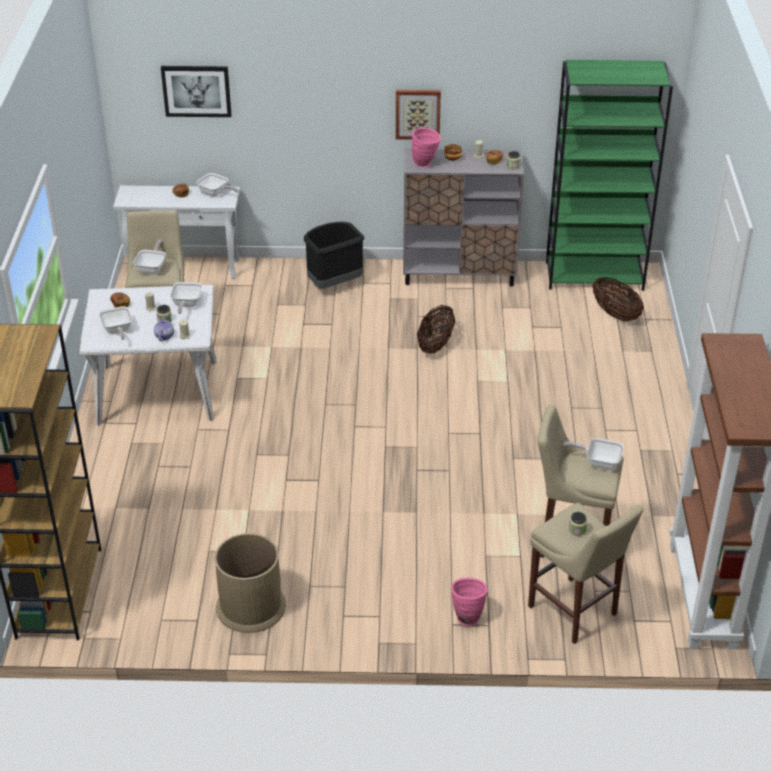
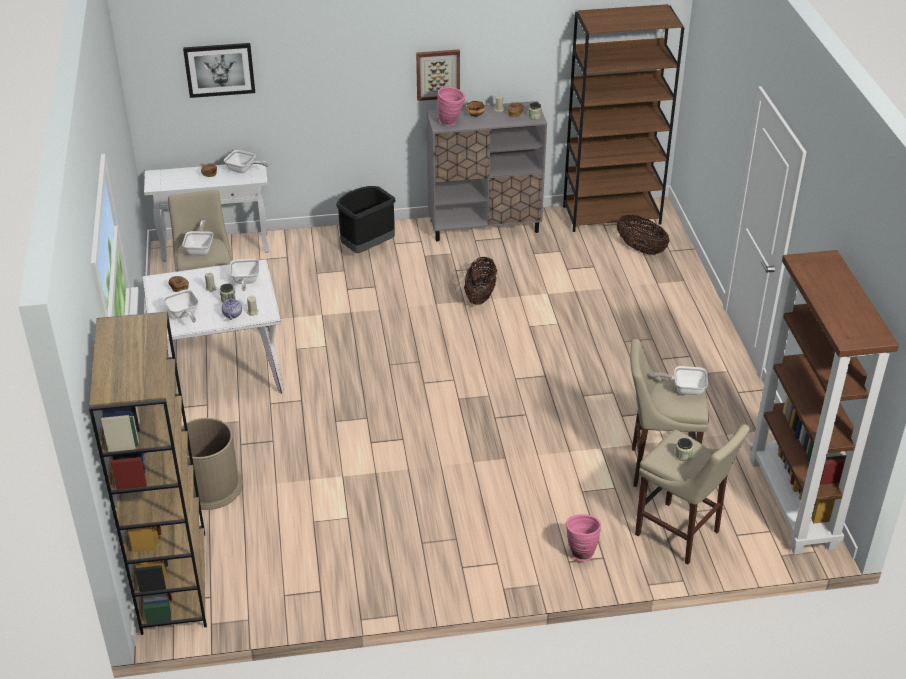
camera: 10 degrees left, 0 degrees up
(250, 606) = (369, 570): brown trash can -> brown trash can (210, 486)
(595, 276) = (612, 215): green bookcase -> brown bookcase

